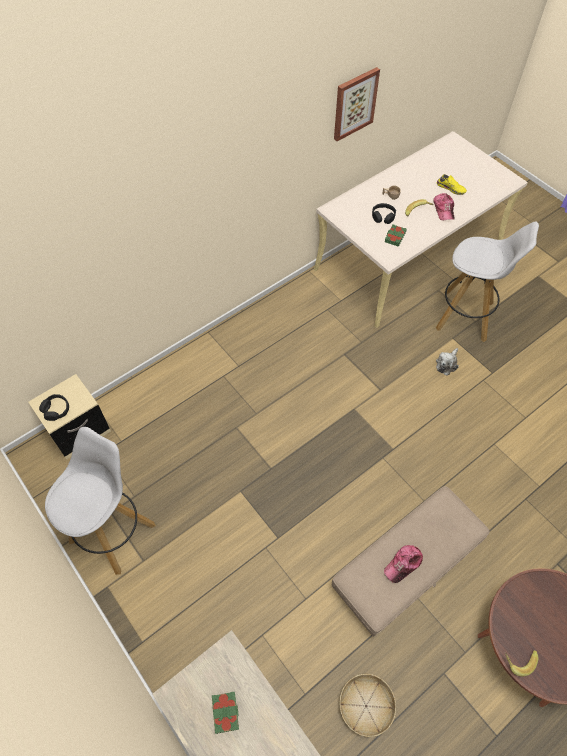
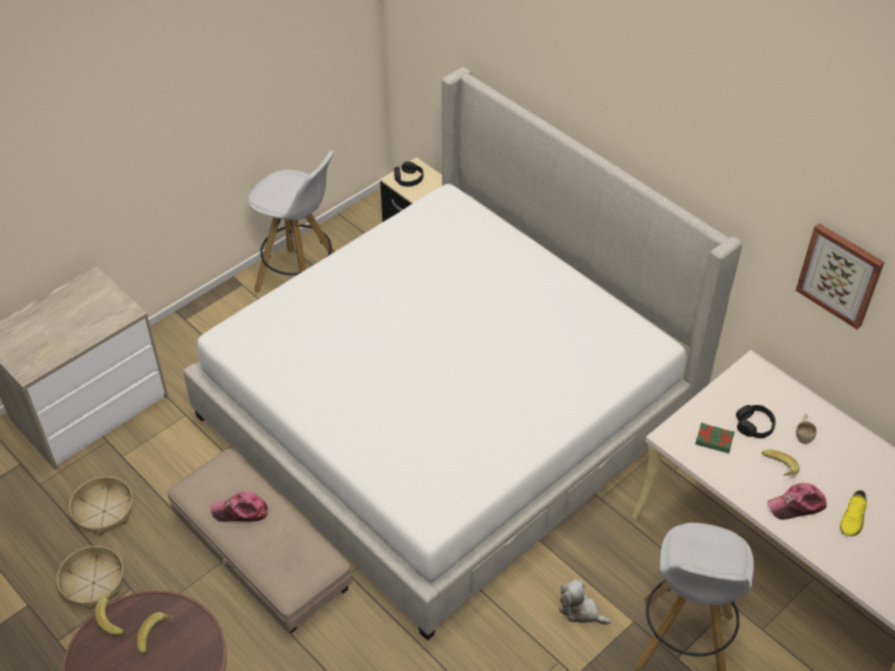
camera: 85 degrees right, 10 degrees down
(226, 712) = (73, 316): green book -> none
(283, 426) = (447, 415): none -> bed
(403, 564) = (240, 511): cap -> cap turned 45 degrees counterclockwise
(440, 708) = (93, 583): none -> basket
(531, 622) = (158, 637): none -> banana

